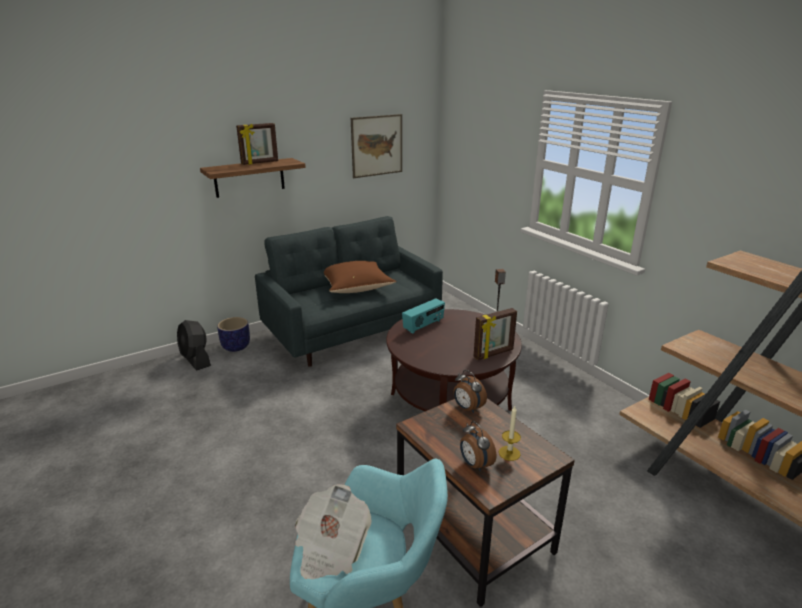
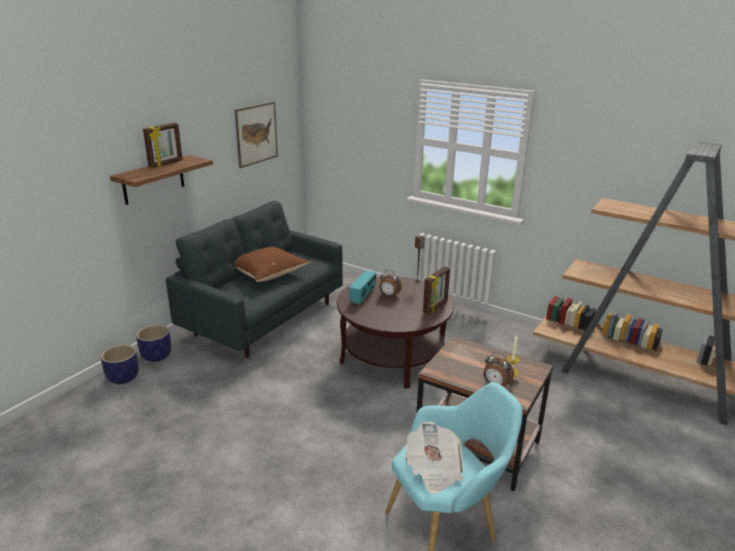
camera: 25 degrees left, 0 degrees up
(196, 360) = (123, 378): black fan -> planter
(467, 408) = (459, 349): alarm clock -> alarm clock (389, 296)

